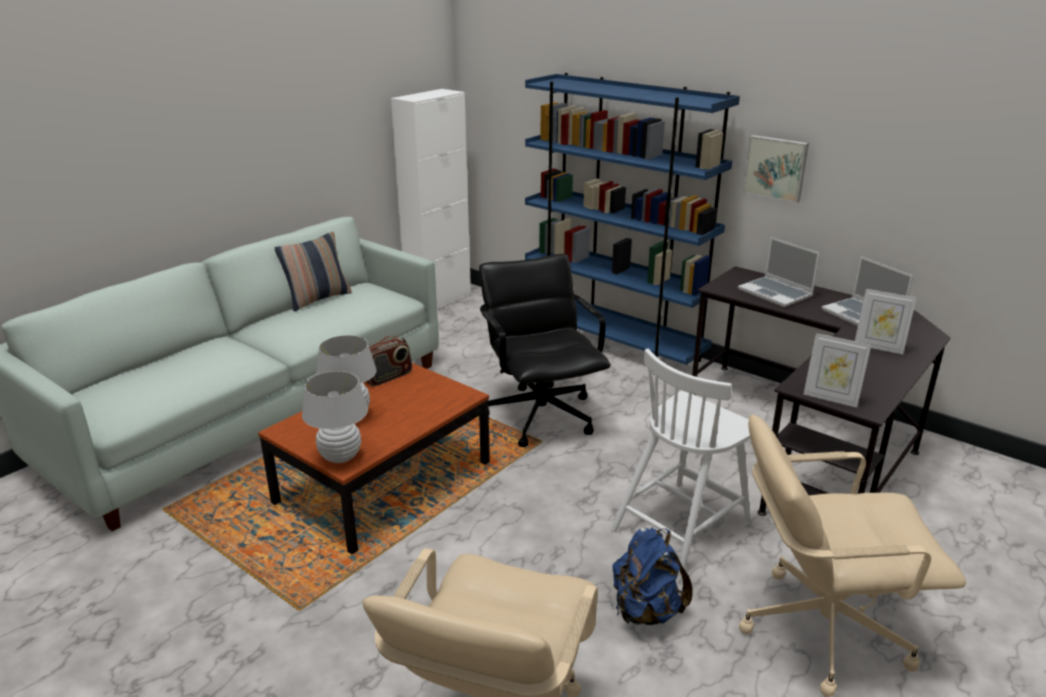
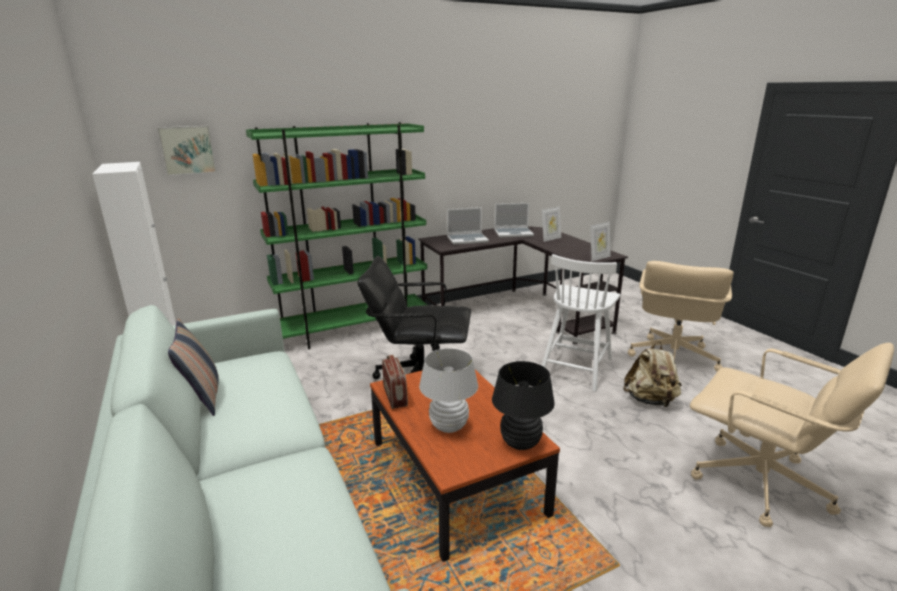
camera: 65 degrees left, 5 degrees down
(340, 456) = (520, 443): white table lamp -> black table lamp
(613, 345) = (354, 330): blue bookcase -> green bookcase
(646, 611) = (650, 400): blue backpack -> beige backpack
(682, 525) = (576, 367): white chair -> white chair turned 45 degrees clockwise
(776, 167) = (432, 167): picture -> picture (187, 150)

